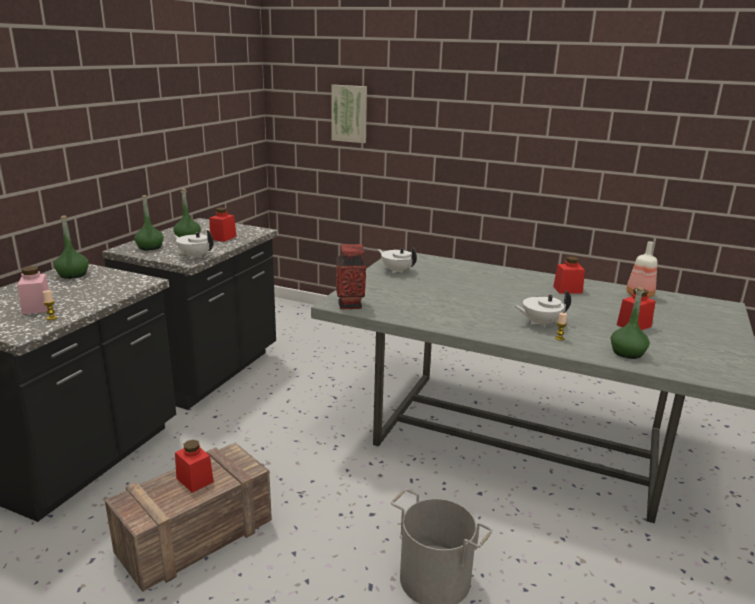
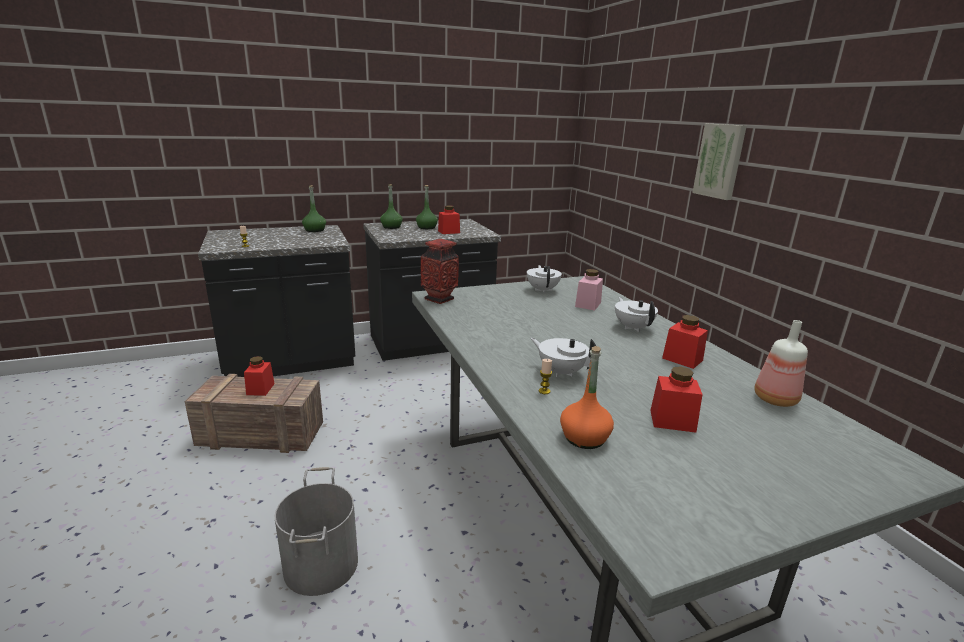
camera: 45 degrees right, 0 degrees up
(37, 307) = (255, 240): pink jar -> pink jar (588, 304)
(195, 256) = (400, 237): white teapot -> white teapot (633, 327)
(350, 113) = (629, 139): picture -> picture (720, 161)
(627, 353) = (584, 438): green bottle -> orange bottle

